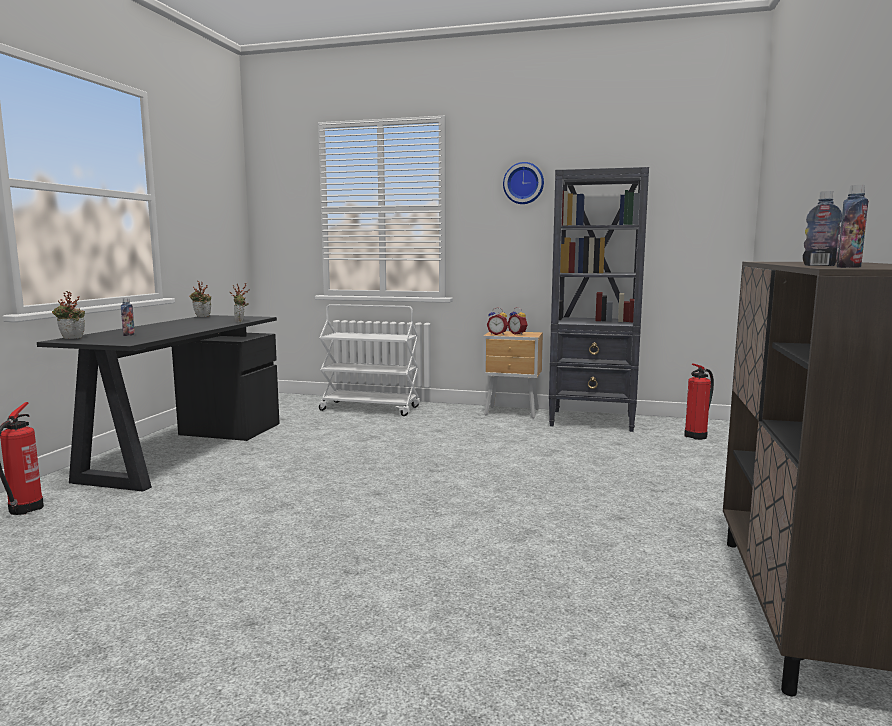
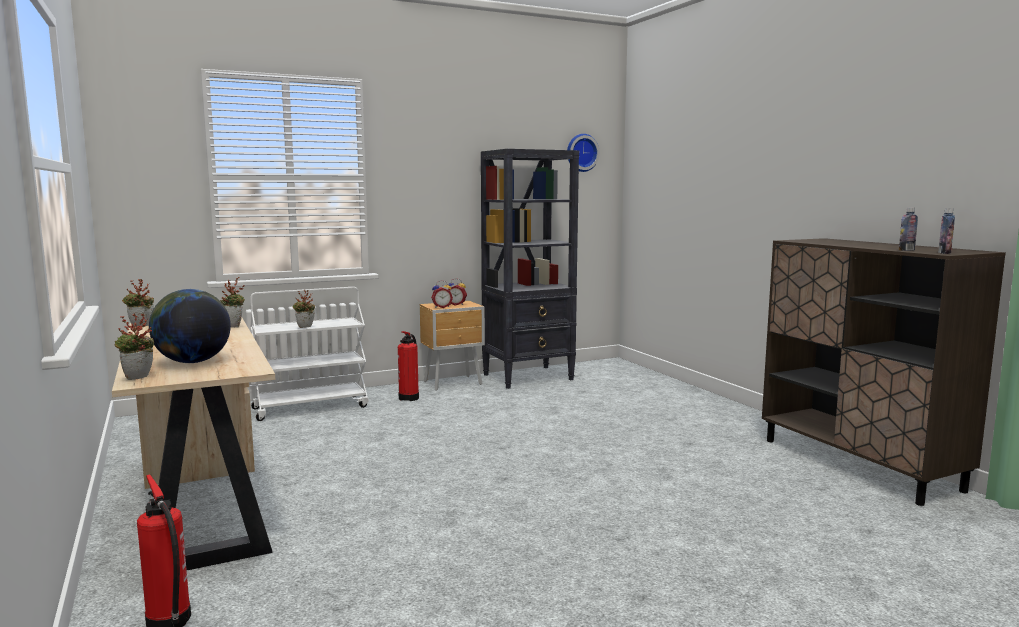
camera: 40 degrees left, 0 degrees up
(129, 335) = (192, 362): bottle -> globe
(183, 450) = (202, 501): black desk -> beige desk
(360, 337) = (305, 327): none -> potted plant
(523, 183) = (444, 155): wall clock -> wall clock (581, 153)
(697, 436) = (617, 374): fire extinguisher -> fire extinguisher (410, 397)

